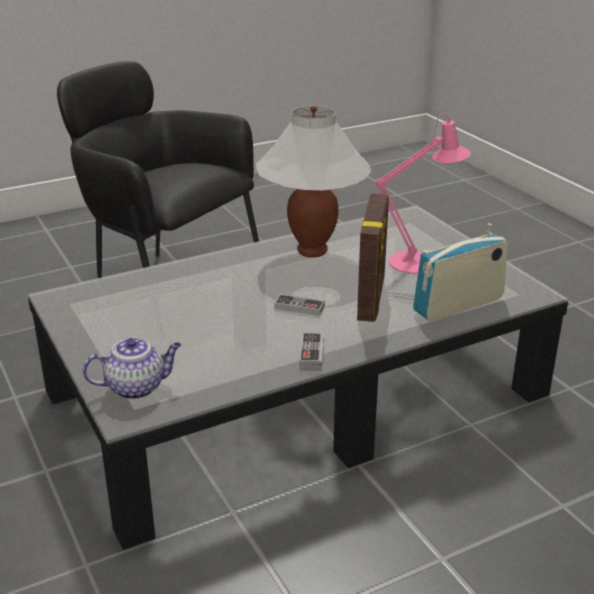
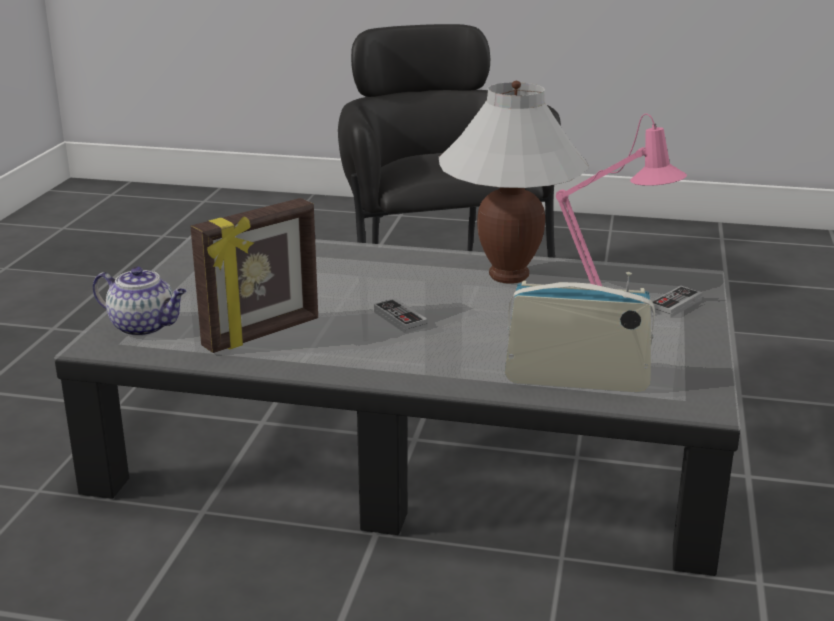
camera: 40 degrees right, 5 degrees down
(311, 352) = (337, 360): game controller -> game controller (675, 305)
(372, 299) = (488, 339): picture frame -> picture frame (262, 334)

